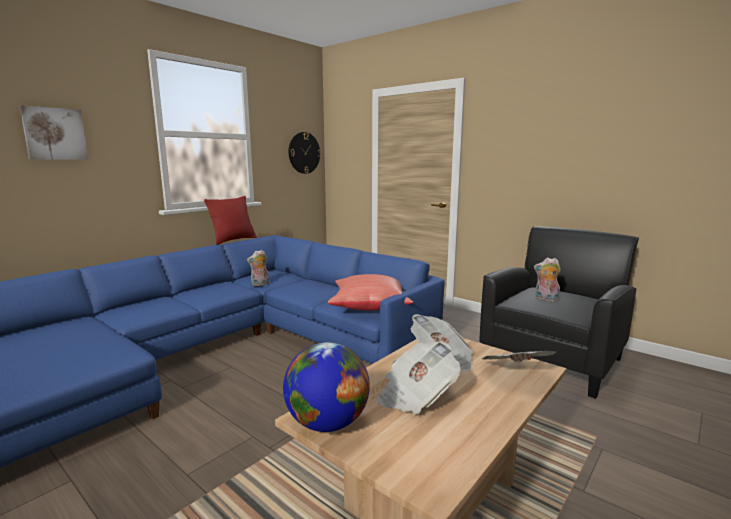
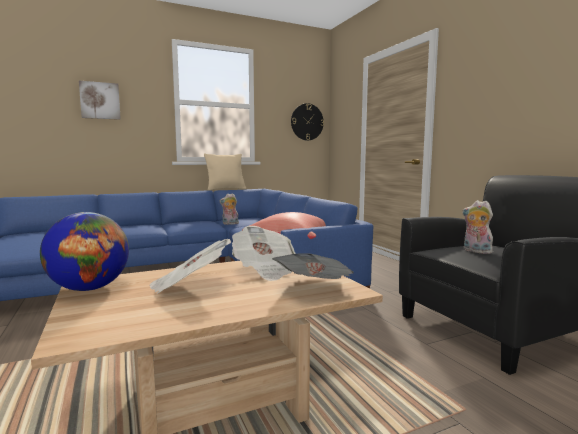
camera: 25 degrees right, 5 degrees down
(233, 240) = (226, 189): red pillow -> beige pillow

